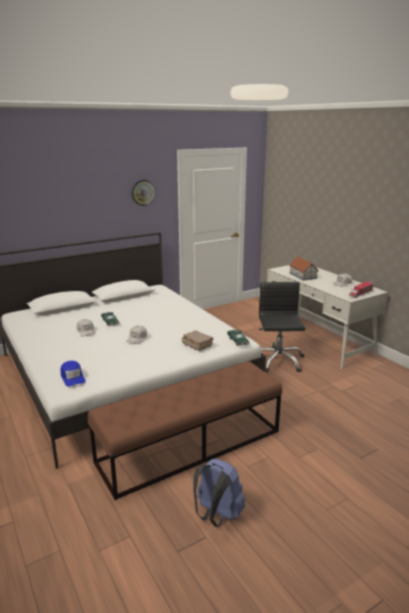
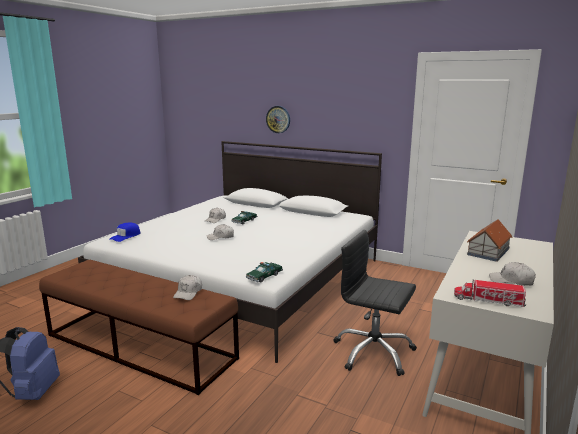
camera: 60 degrees right, 5 degrees down
(143, 192) = (366, 103): wall clock -> wall clock (278, 119)
(197, 345) = (230, 261): brown book -> none
(227, 374) = (188, 293): none -> white cap
(278, 360) = (373, 352): black office chair -> black office chair turned 120 degrees counterclockwise

